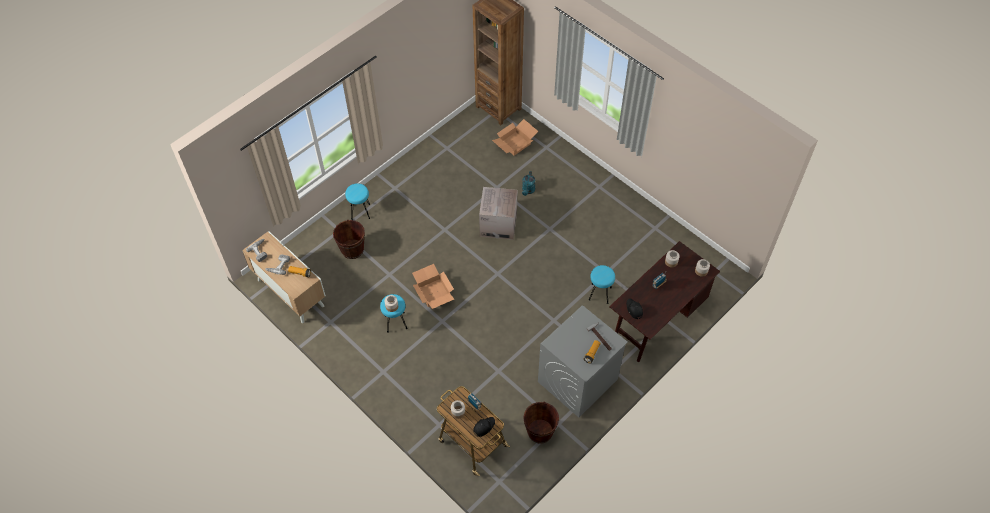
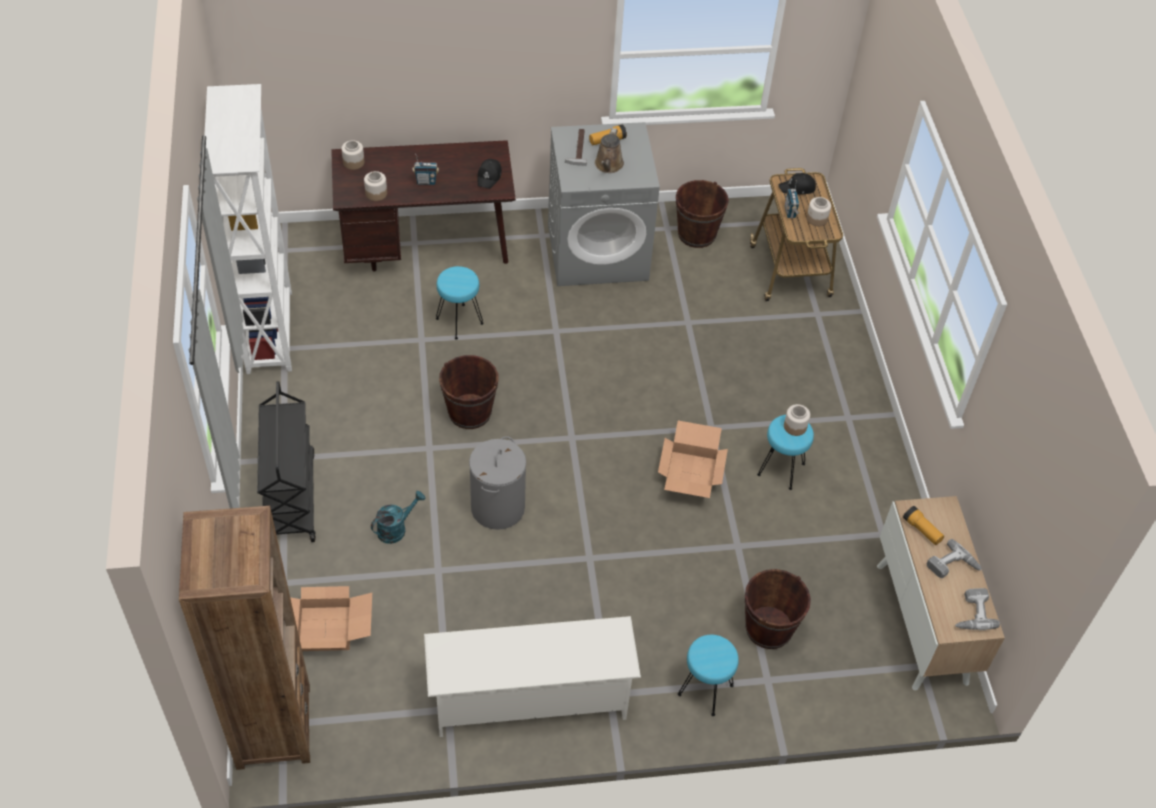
camera: 145 degrees left, 5 degrees down
(422, 168) = (529, 698): none -> white shoe rack
(498, 224) = (497, 508): cardboard box -> grey laundry basket
(550, 254) = (469, 412): none -> brown bucket
(576, 337) = (608, 165): none -> brown watering can
(578, 175) = (291, 497): none -> black cart
(669, 231) = (271, 331): none -> white bookcase

